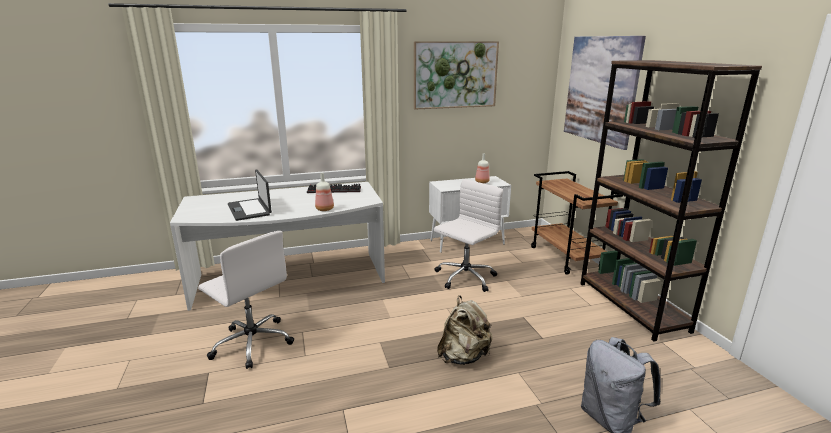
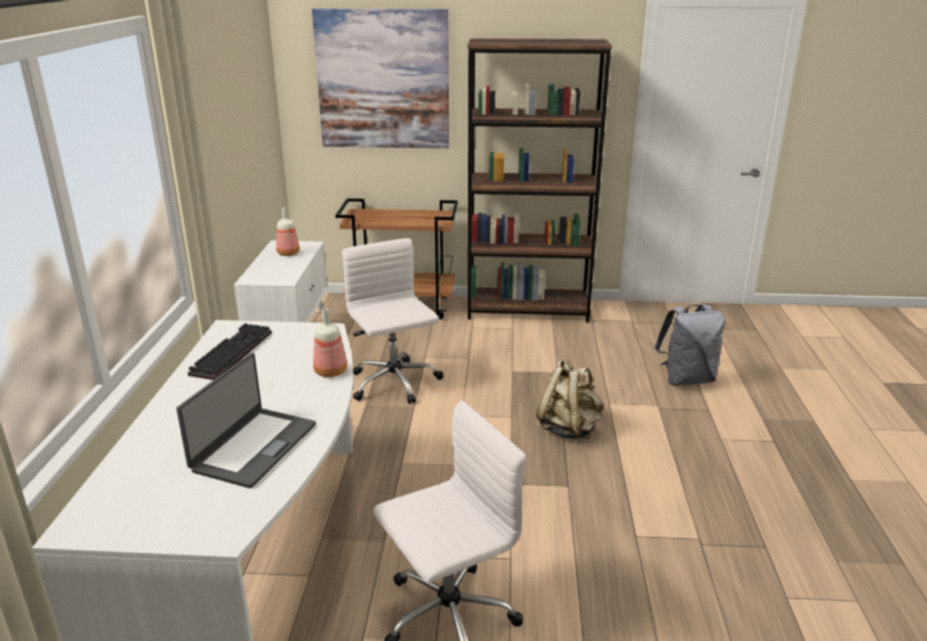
camera: 70 degrees left, 5 degrees up
(250, 209) = (253, 447): laptop -> laptop turned 60 degrees counterclockwise
(455, 75) = (218, 90): picture -> none

